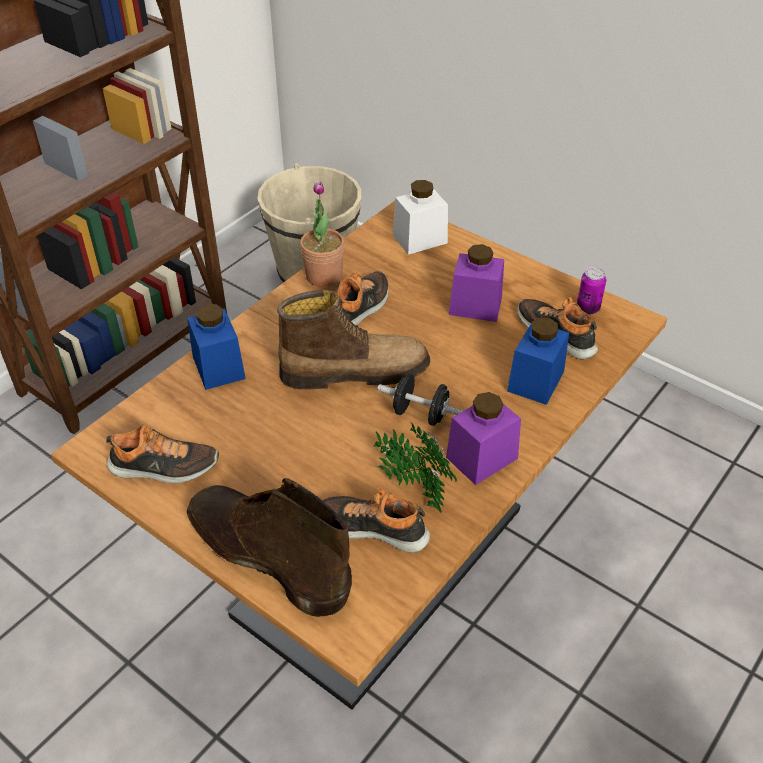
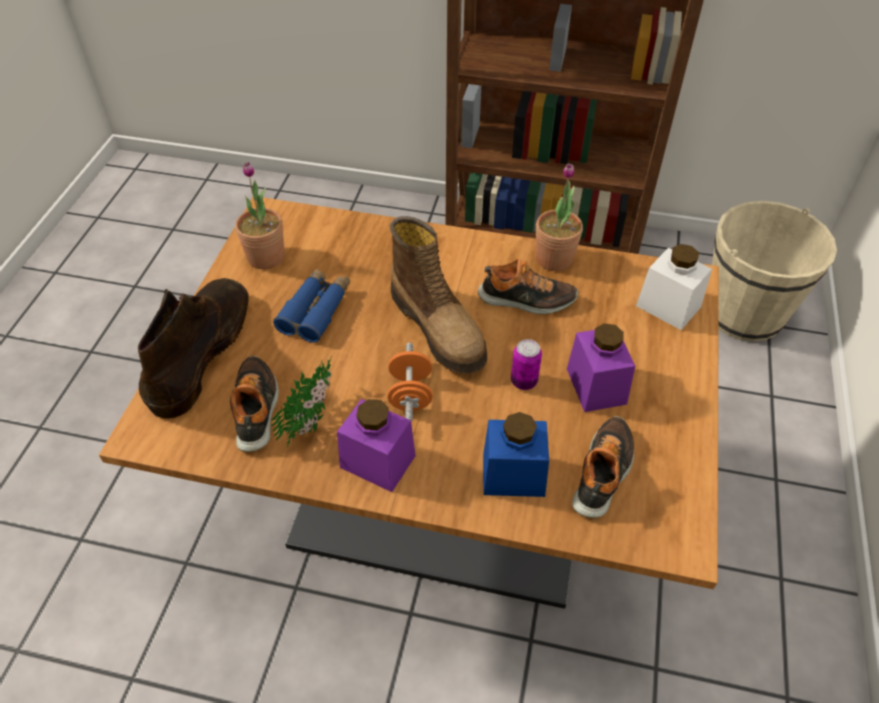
camera: 65 degrees right, 5 degrees up
(164, 467) = (266, 257): shoe -> potted plant
(218, 367) = (391, 241): blue jar -> none
(273, 449) = (316, 310): none -> blue binoculars
(420, 414) = (410, 394): black dumbbell -> orange dumbbell
(587, 308) = (669, 490): can -> can (524, 381)

